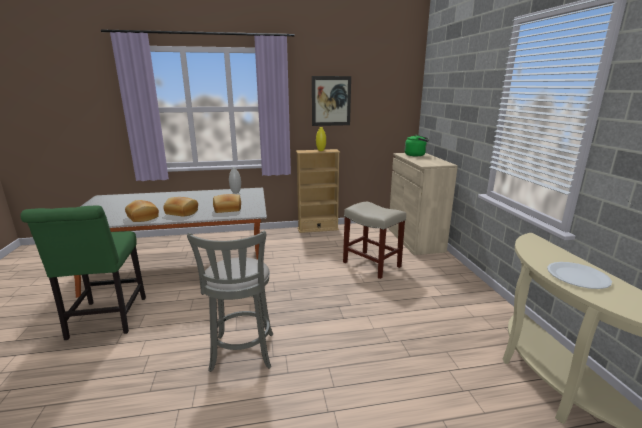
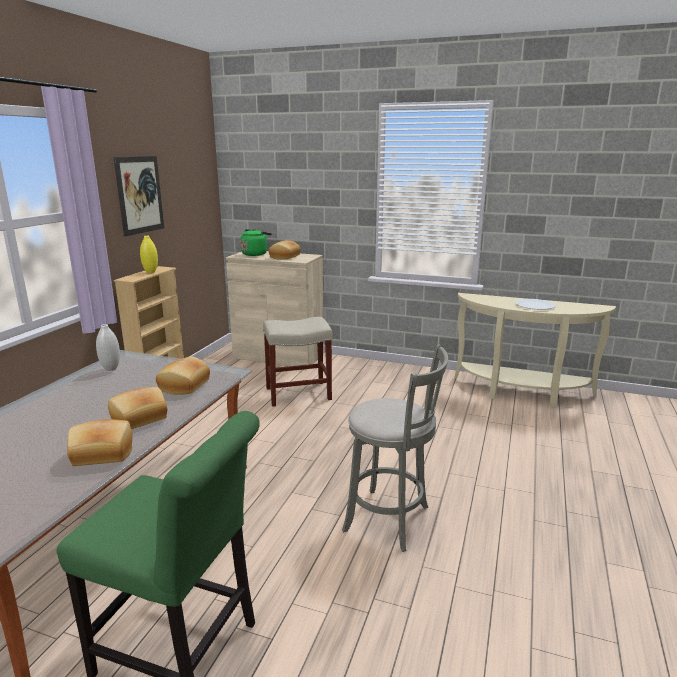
camera: 60 degrees left, 0 degrees up
(425, 160) = (285, 257): none -> bread

